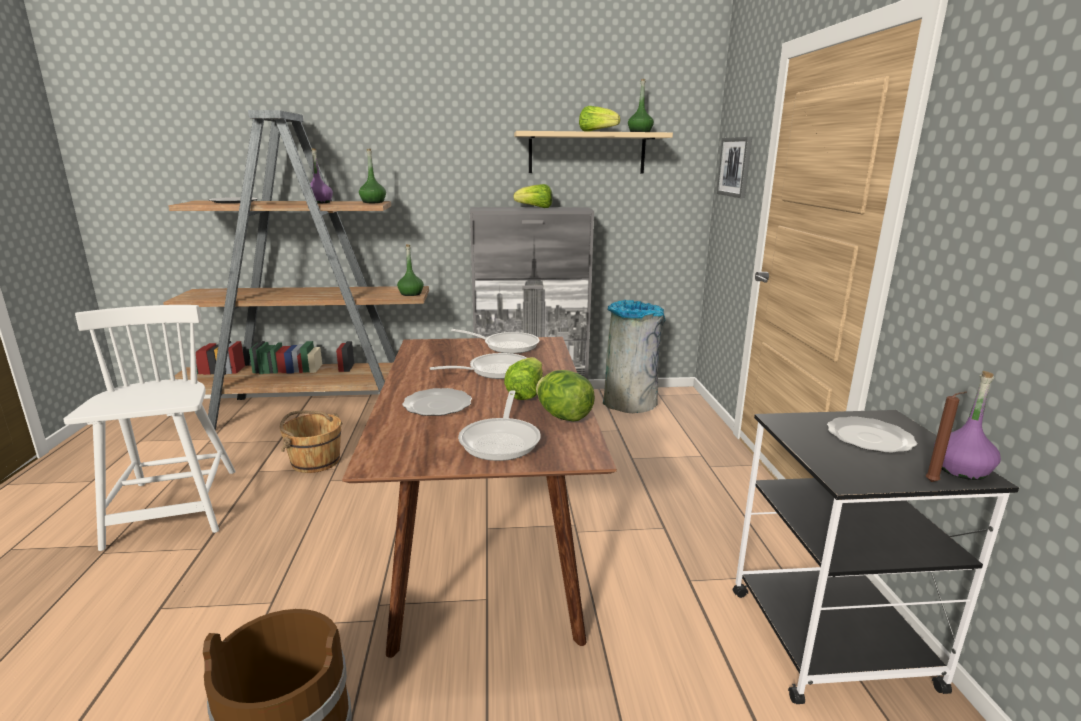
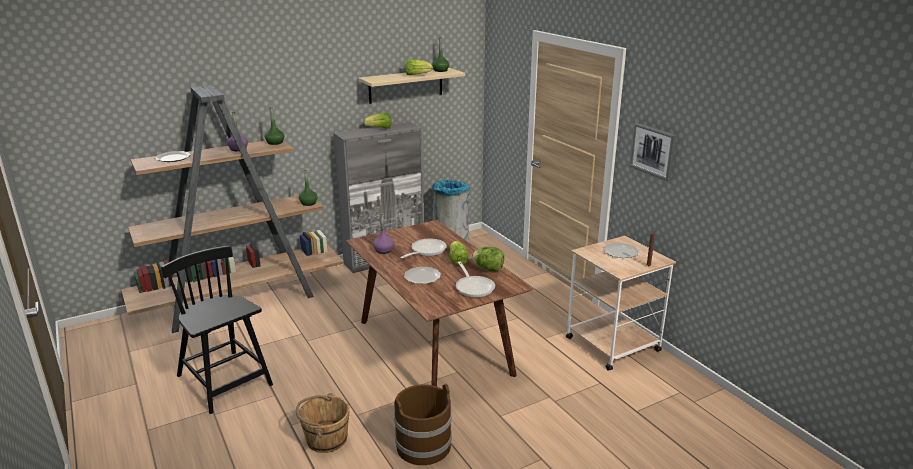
camera: 25 degrees left, 5 degrees up
(175, 508) = (225, 381): white chair -> black chair
(315, 461) = (282, 332): brown bucket -> brown bucket (326, 439)
(506, 346) = (413, 232): frying pan -> none
(735, 167) = (503, 90): picture -> picture (653, 151)
(831, 642) = (613, 345): black cart -> beige cart
(961, 470) = (656, 259): purple bottle -> purple bottle (383, 250)

